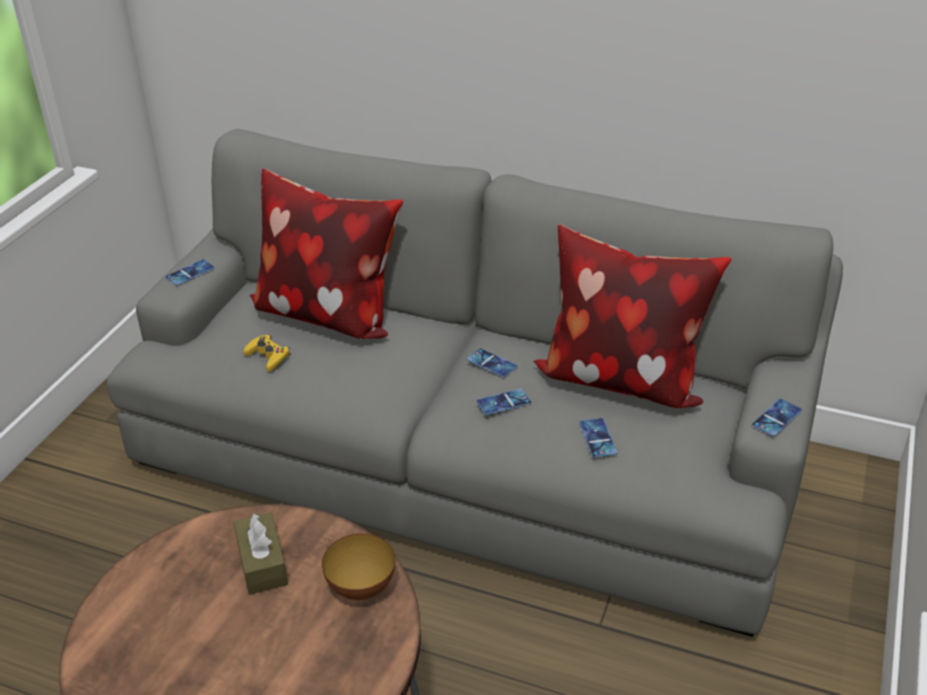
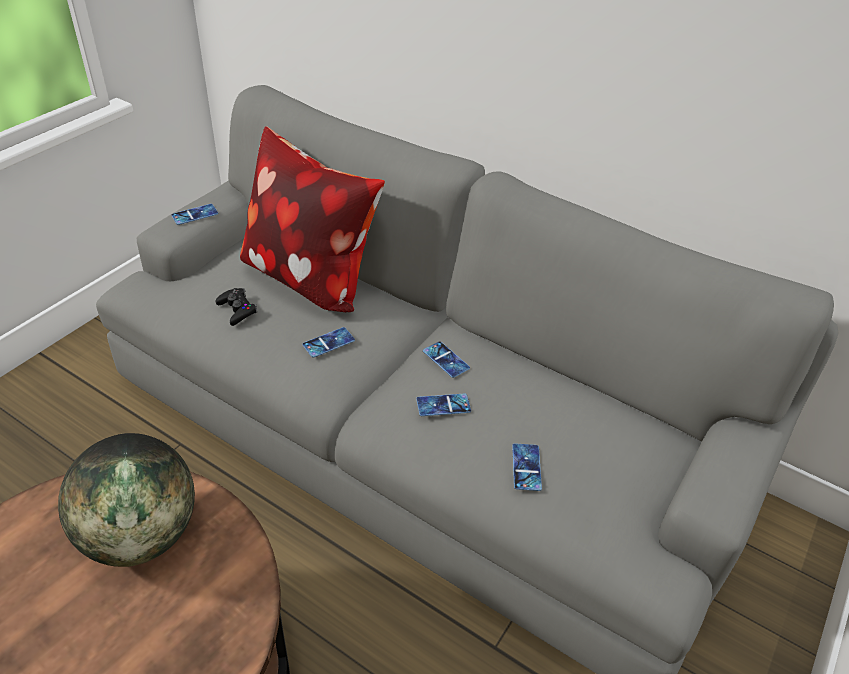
camera: 10 degrees right, 5 degrees up
(262, 563) = (141, 535): brown tissue box -> globe
(268, 356) = (237, 310): yellow game controller -> black game controller
(361, 588) = (226, 589): bowl -> none
(620, 378) = (570, 403): pillow -> none
(776, 418) = (723, 491): phone -> phone (328, 342)

